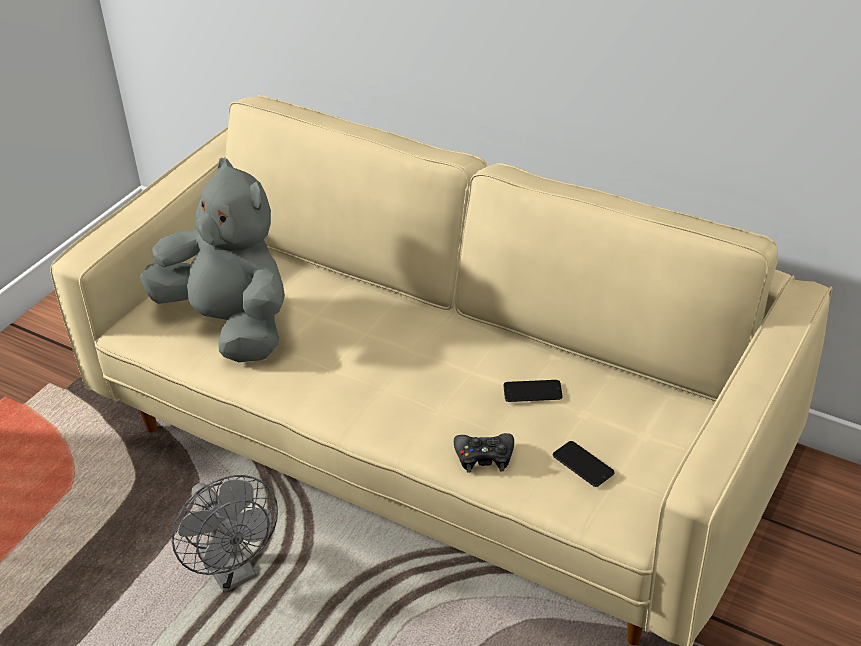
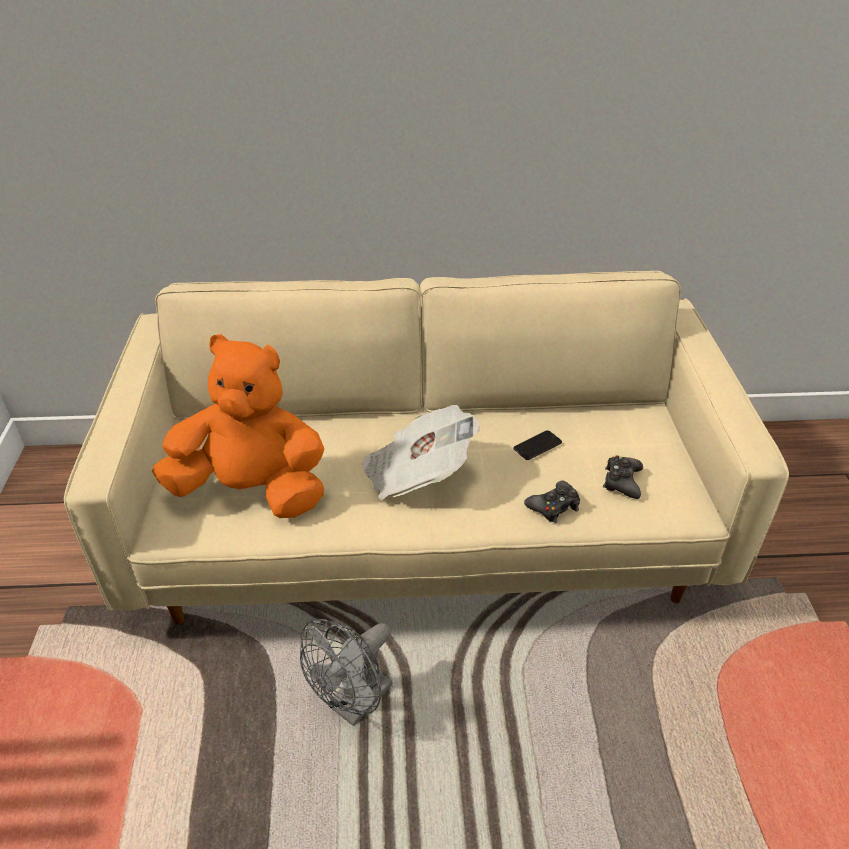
camera: 35 degrees left, 0 degrees up
(231, 325) = (252, 491): grey plush toy -> orange plush toy
(233, 572) = (354, 704): grey fan -> grey fan turned 105 degrees clockwise
(385, 369) = (417, 473): none -> newspaper
(583, 464) = (622, 481): phone -> black game controller

